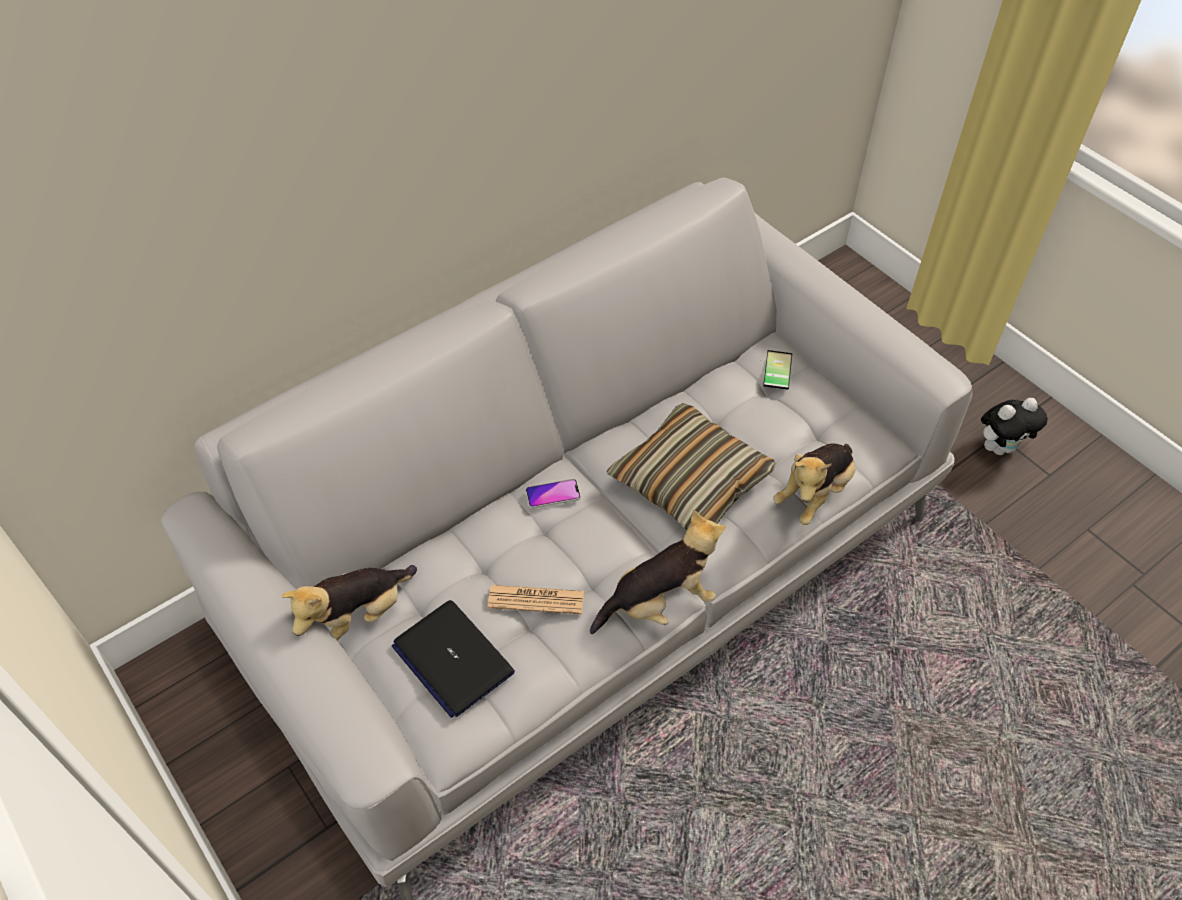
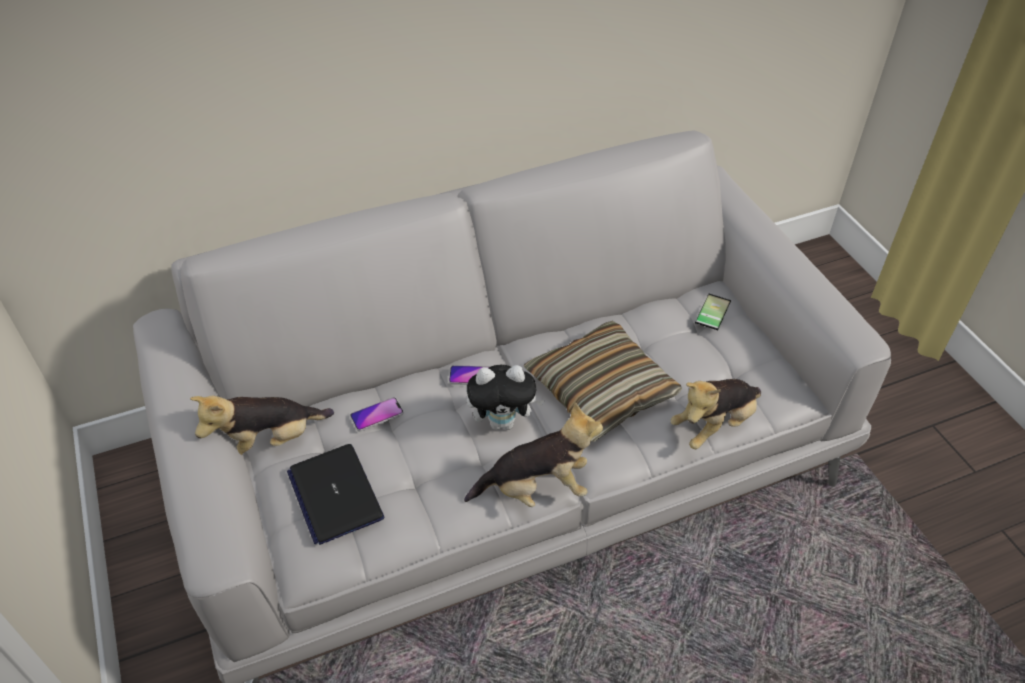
camera: 15 degrees right, 5 degrees down
(465, 561) = (377, 415): none -> phone
(536, 600) = (426, 461): newspaper -> none
(1000, 447) = (932, 436): plush toy -> plush toy (503, 422)

